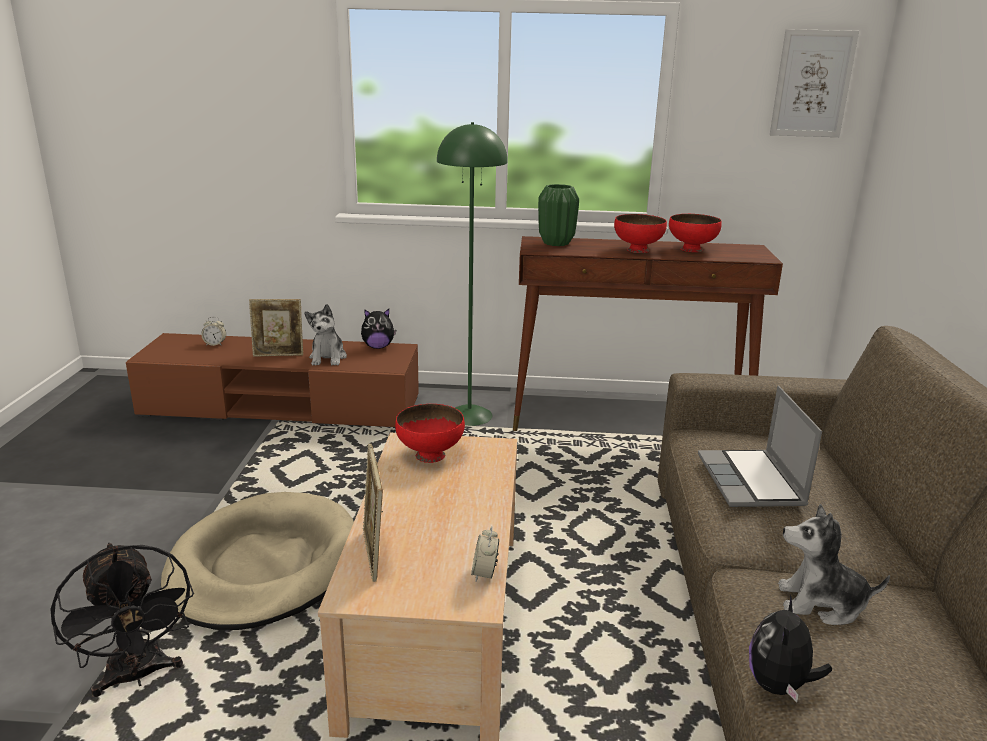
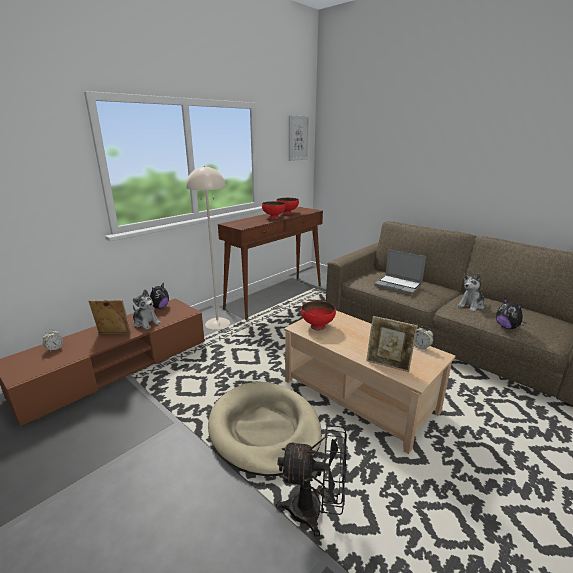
camera: 50 degrees left, 0 degrees up
(279, 355) = (114, 334): picture frame -> picture frame turned 120 degrees counterclockwise
(470, 415) = (217, 323): green floor lamp -> beige floor lamp
(556, 243) = (240, 223): green vase -> none

